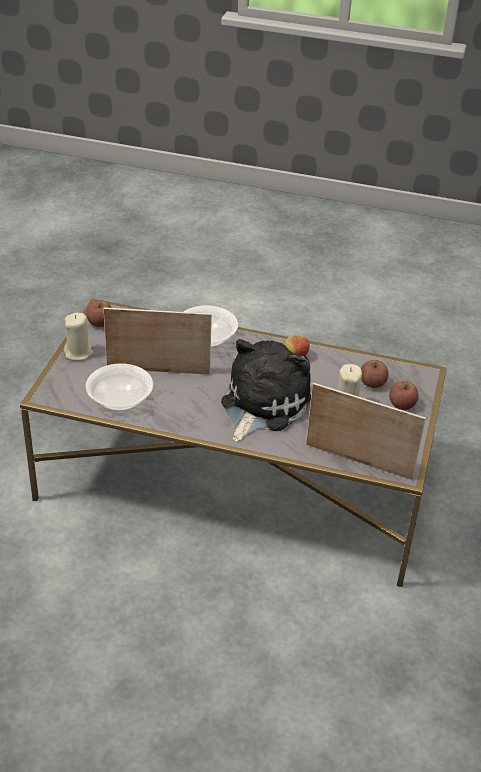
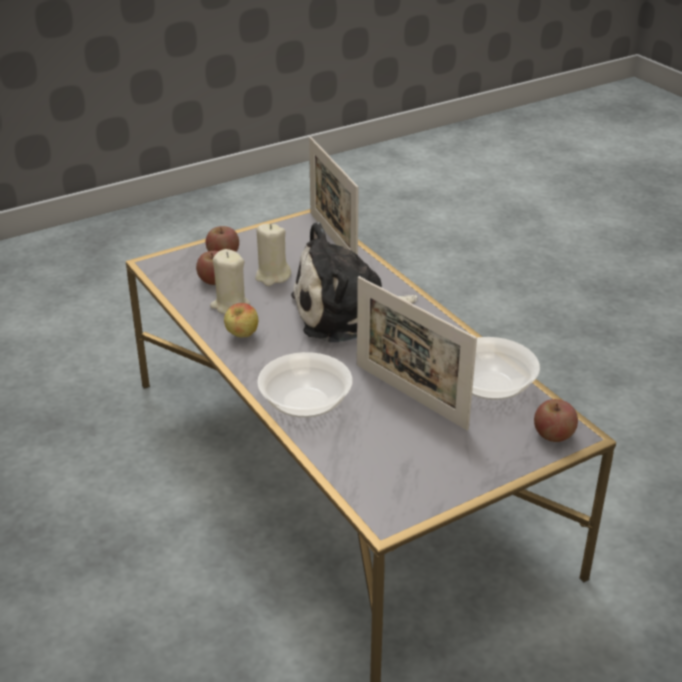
camera: 135 degrees left, 5 degrees down
(78, 353) = (484, 468): beige candle -> beige candle (230, 305)
(100, 323) = (411, 497): apple -> apple (553, 434)

